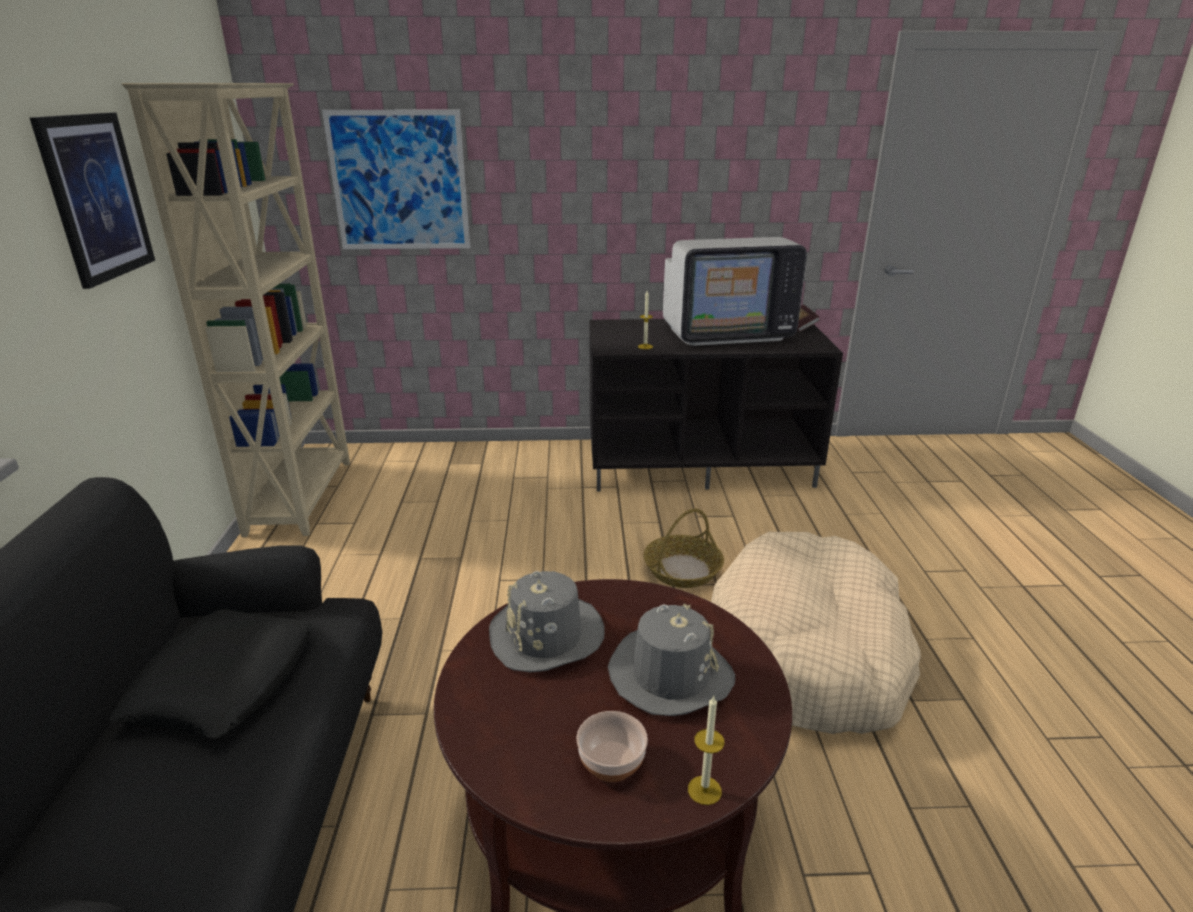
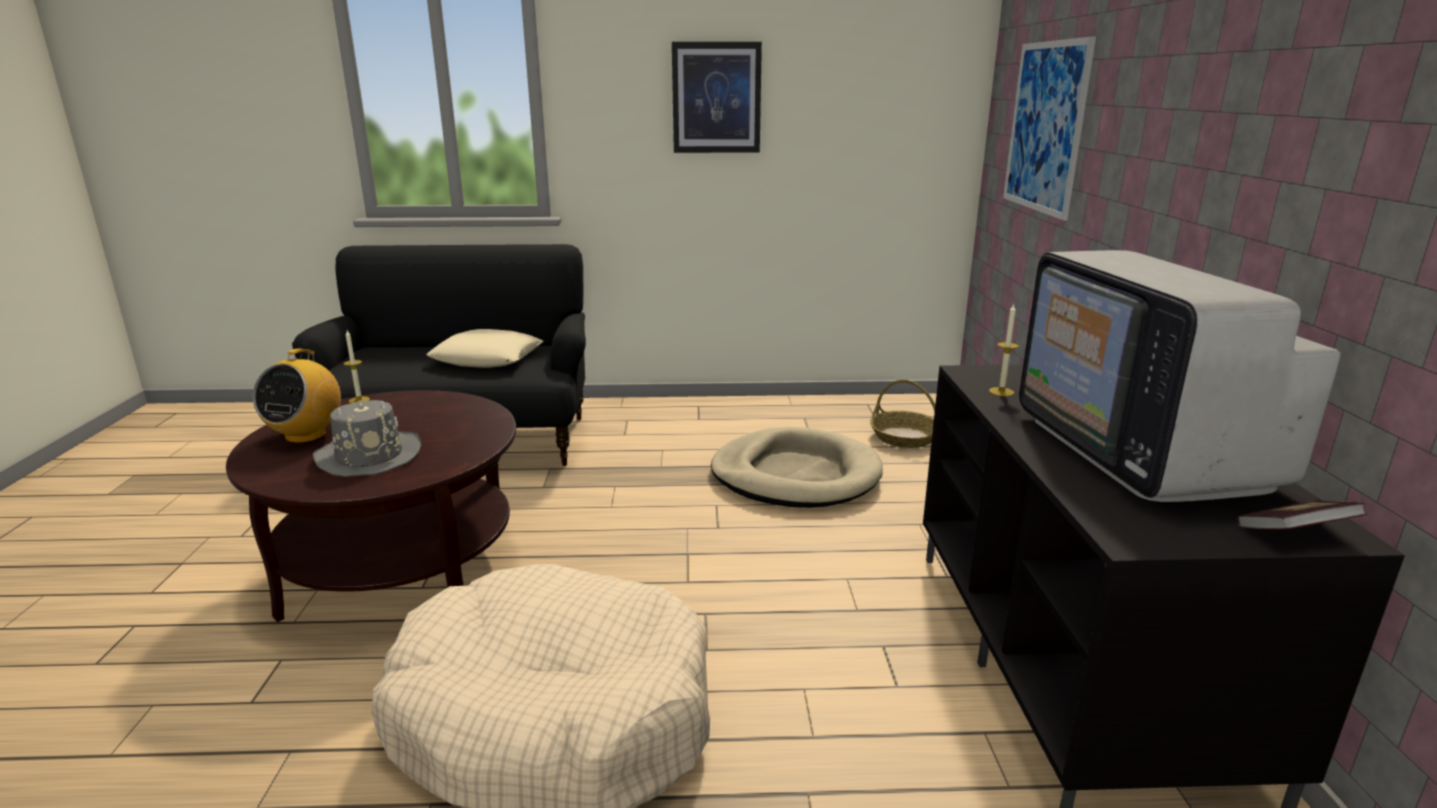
camera: 90 degrees right, 5 degrees down
(223, 681) = (487, 358): black pillow -> beige pillow
(302, 496) = (850, 406): beige bookcase -> none
(450, 535) = (795, 475): none -> beige dog bed
(546, 636) = (448, 416): grey hat -> none
(611, 761) = (306, 435): bowl -> radio
(682, 570) = (738, 623): basket -> basket (905, 437)
(704, 790) = (251, 461): candle -> candle (359, 400)

